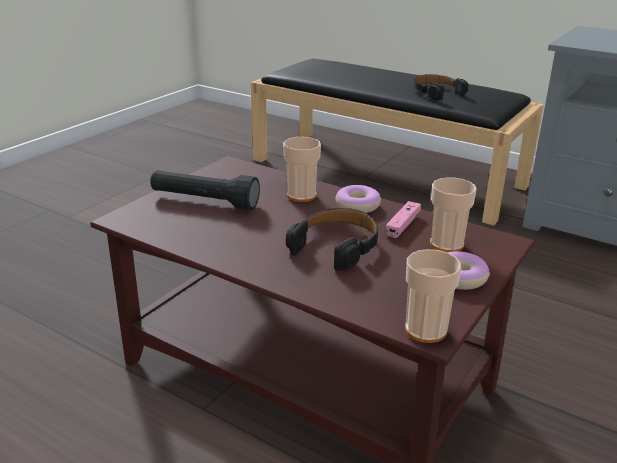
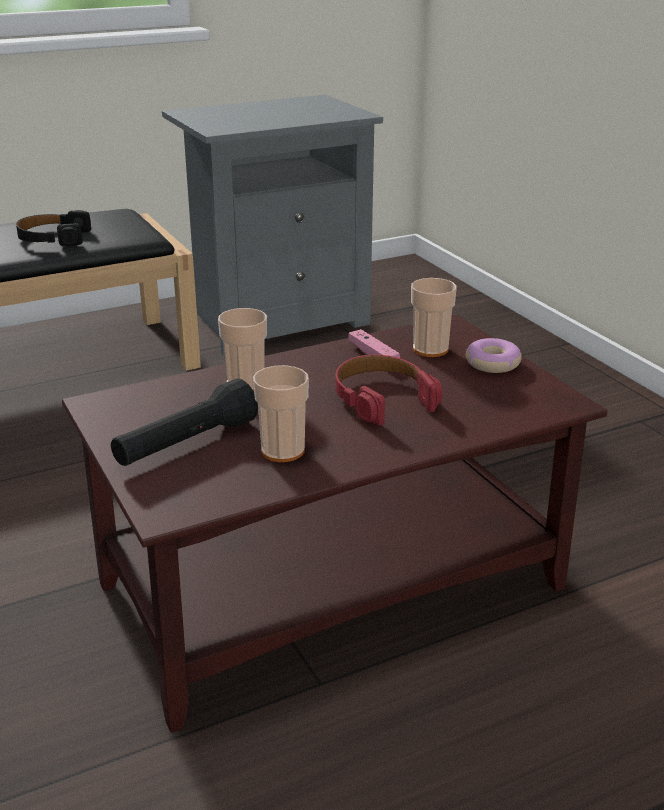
camera: 60 degrees left, 0 degrees up
(336, 246) = (382, 398): black headphones -> red headphones
(358, 206) = (307, 363): donut -> none
(425, 330) = (562, 404): cup -> cup (282, 451)

